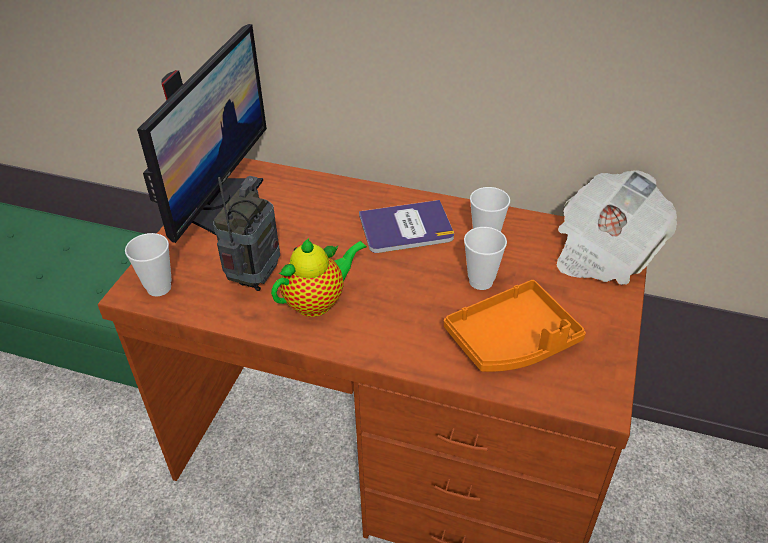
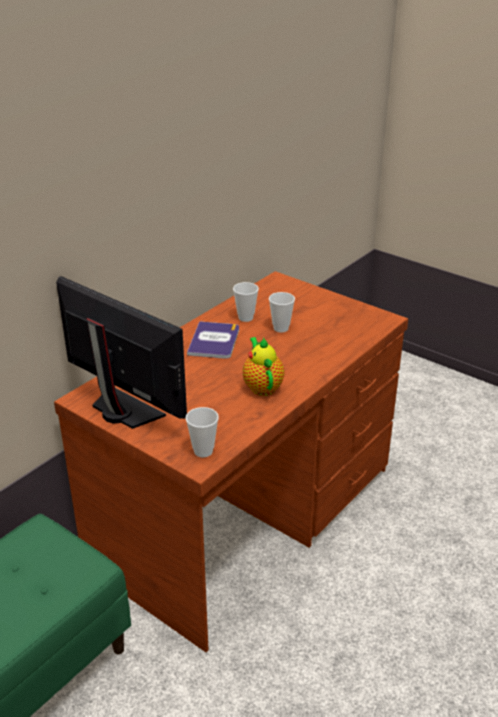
camera: 70 degrees left, 10 degrees down
(255, 278) = (222, 407): radio -> none
(512, 340) = (333, 331): orange tray -> none
(604, 251) = (281, 287): newspaper -> none

